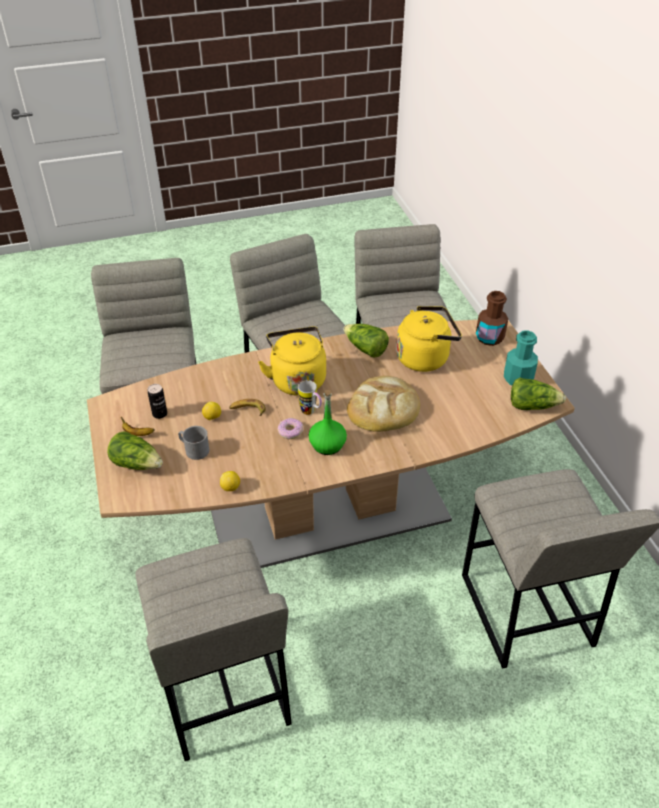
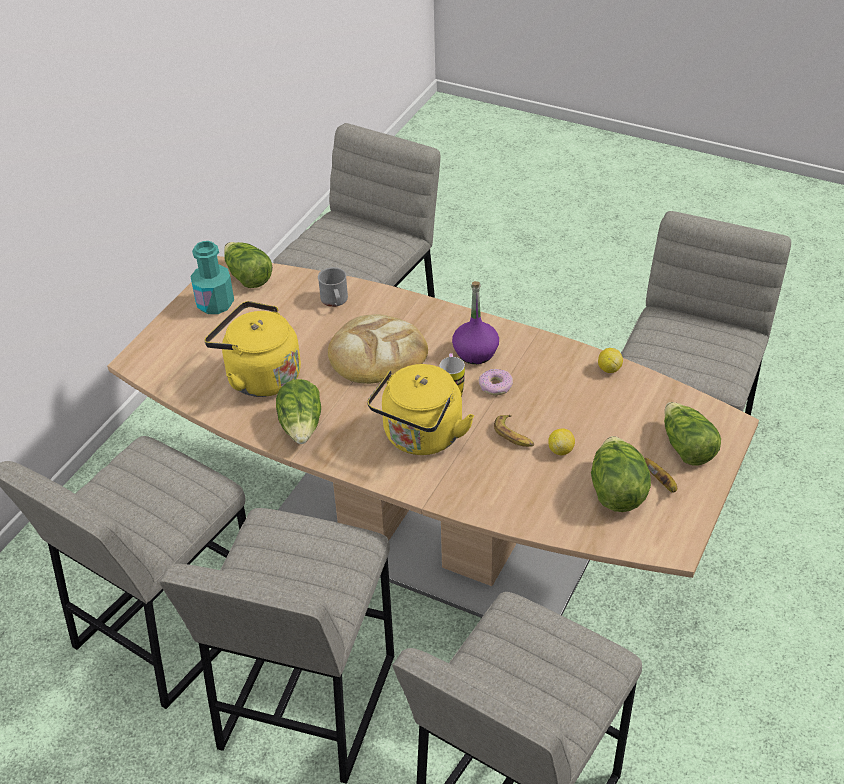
camera: 135 degrees left, 0 degrees up
(159, 414) = (616, 492): can -> lettuce
(194, 449) = (612, 426): grey mug -> grey mug (335, 301)
(327, 445) = (475, 353): green bottle -> purple bottle
(489, 338) = (164, 356): brown bottle -> none

